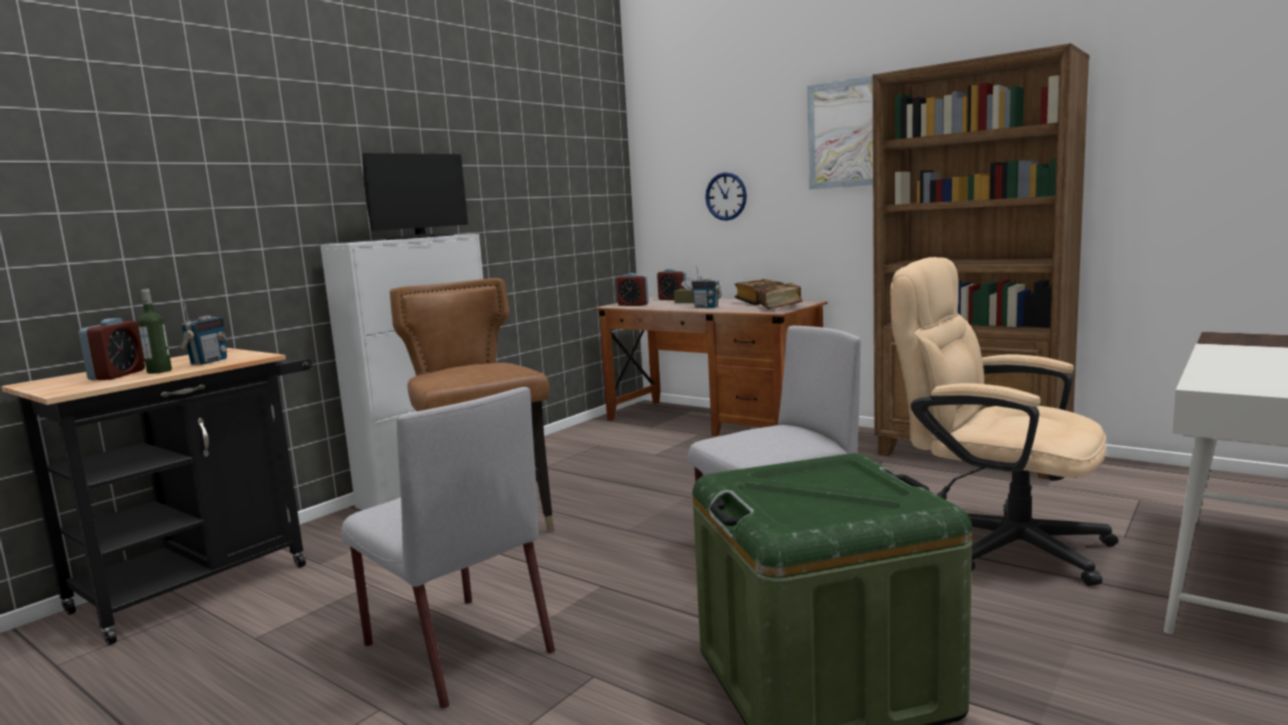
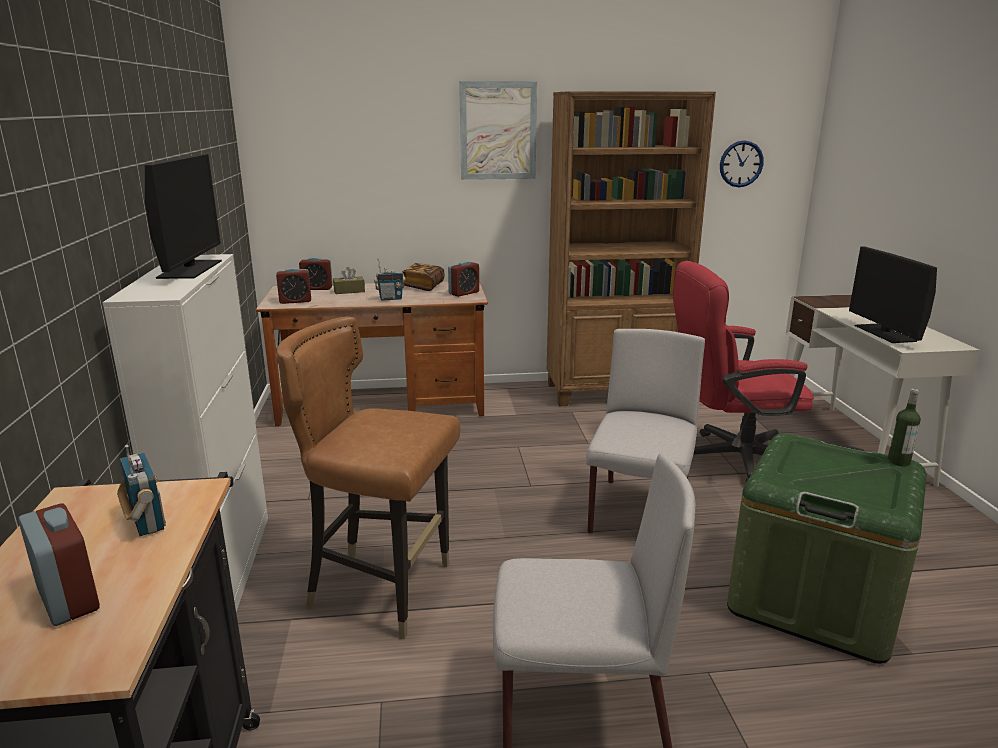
camera: 45 degrees left, 10 degrees up
(159, 371) = (128, 566): bottle -> bottle (898, 461)
(726, 196) = (368, 181): wall clock -> wall clock (741, 164)
(780, 307) = (464, 293): book -> alarm clock
(996, 543) = (729, 459): beige office chair -> red office chair
(1223, 371) = (884, 333): none -> monitor

